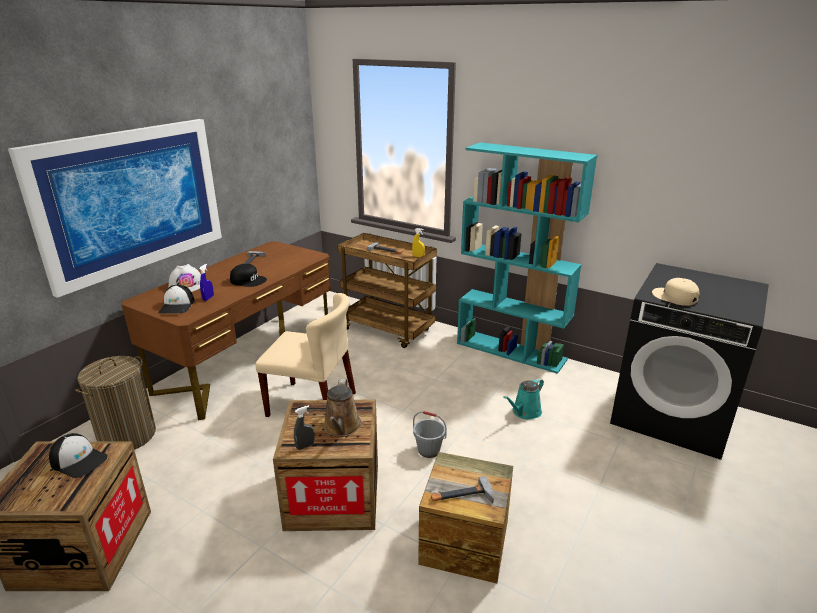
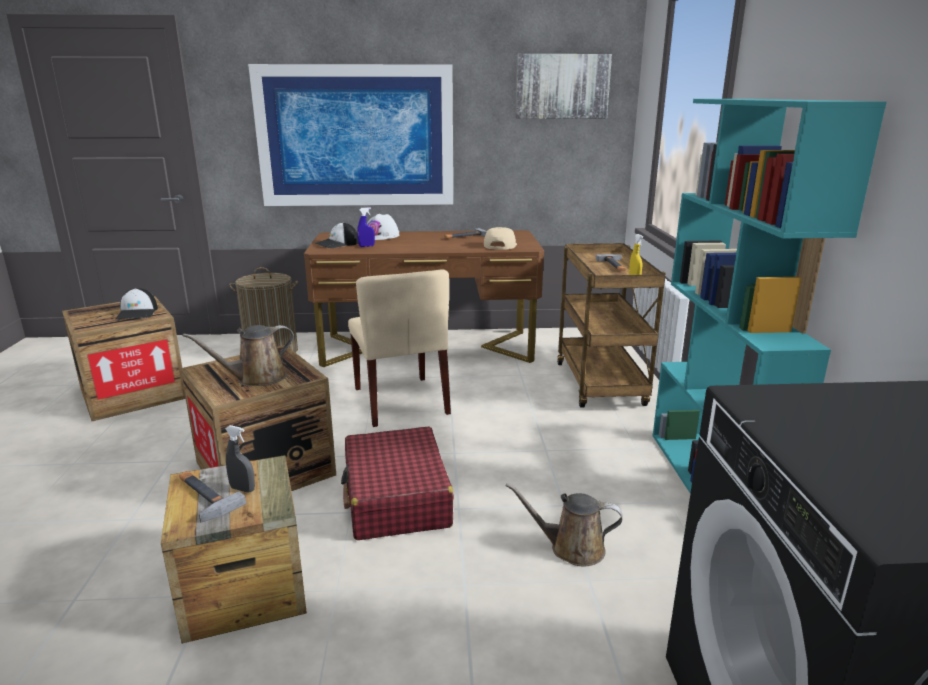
camera: 55 degrees right, 5 degrees down
(248, 280) = (424, 246): black cap -> none
(272, 124) = (562, 86): none -> picture
(305, 446) = (210, 373): grey spray bottle -> grey spray bottle (242, 489)
(429, 450) = (396, 498): grey bucket -> red suitcase
(525, 412) = (571, 548): turquoise watering can -> brown watering can
(674, 297) = (800, 421): beige cap -> beige cap (499, 245)

